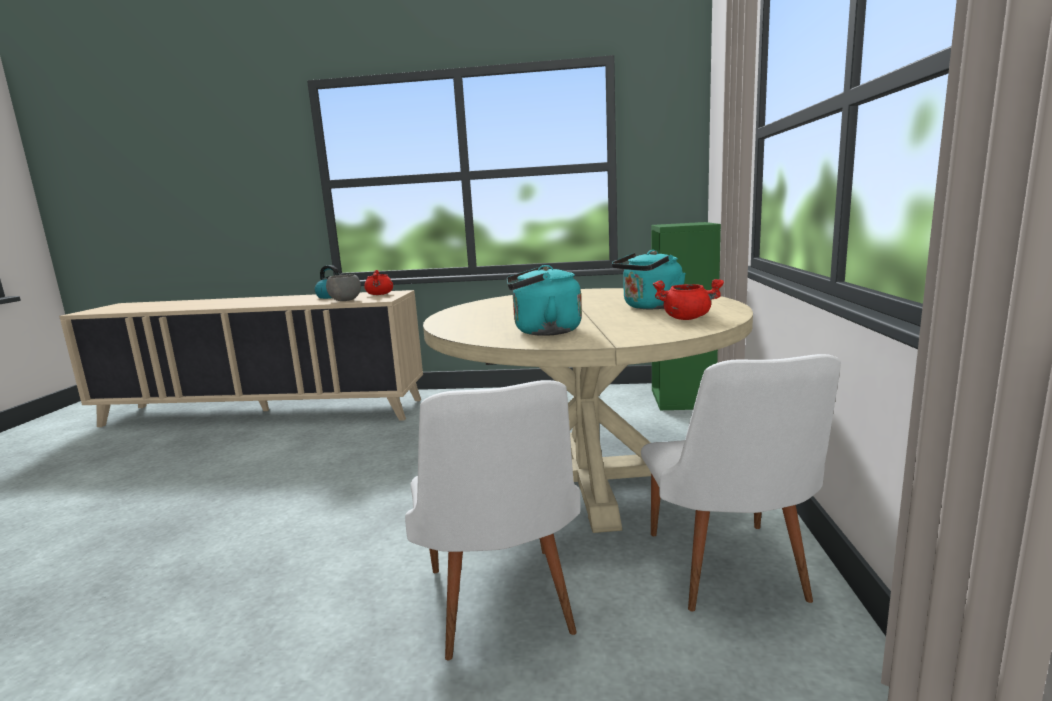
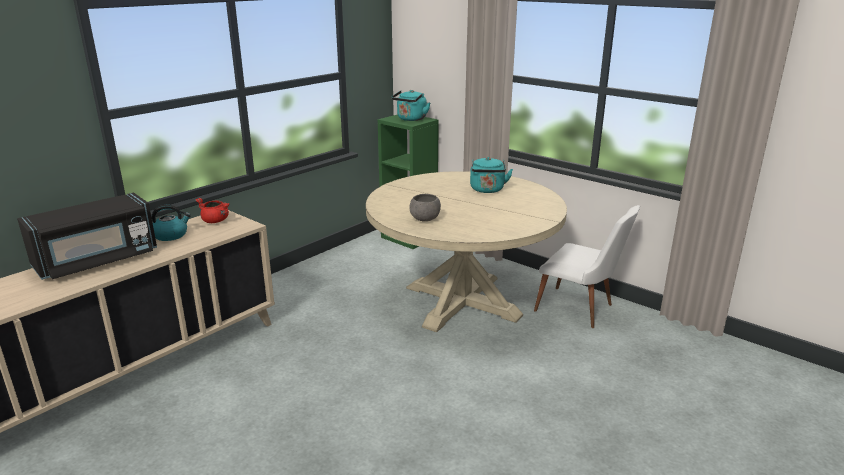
camera: 55 degrees left, 10 degrees up
(264, 300) = (97, 261): none -> black microwave
(345, 300) = (213, 236): grey bowl -> grey bowl (425, 219)
(500, 611) = (551, 367): white chair -> none
(543, 331) = (502, 222): turquoise kettle -> turquoise kettle (411, 119)
(687, 318) = (528, 195): red cooking pot -> none

